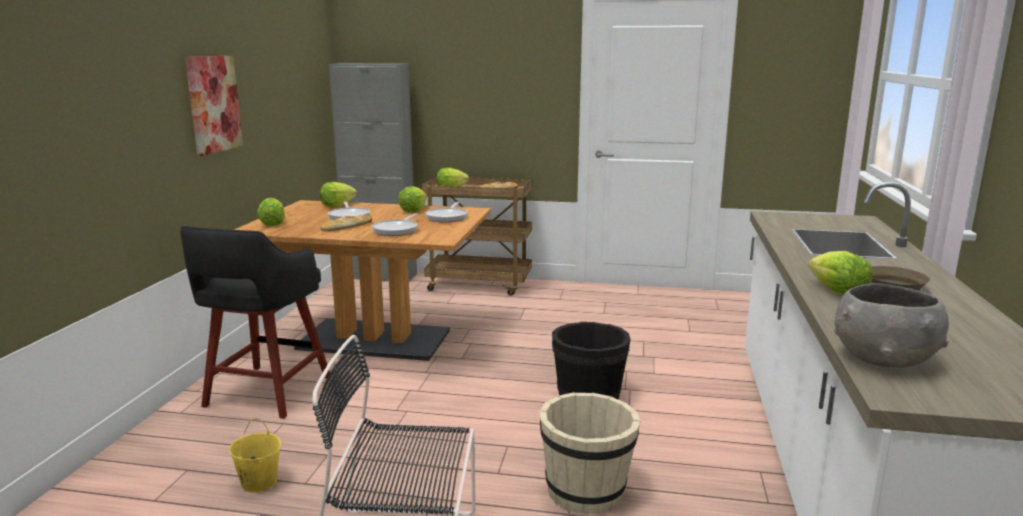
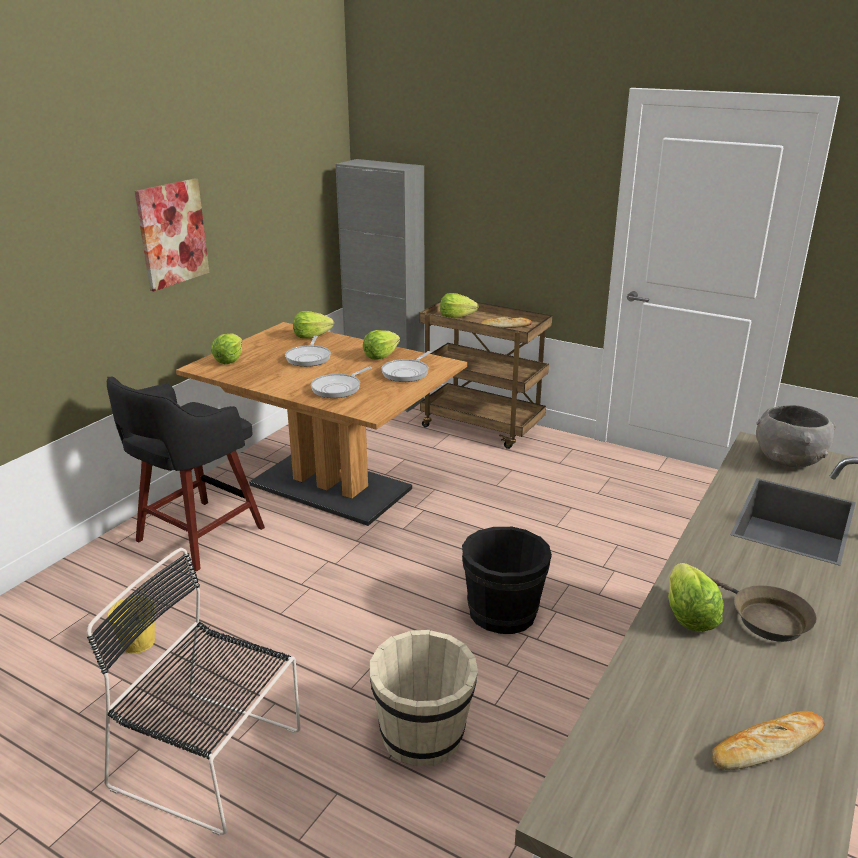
camera: 20 degrees right, 10 degrees up
(346, 227) = (293, 375): bread -> bread (766, 745)
(882, 359) = (616, 751): grey bowl -> grey bowl (788, 460)

